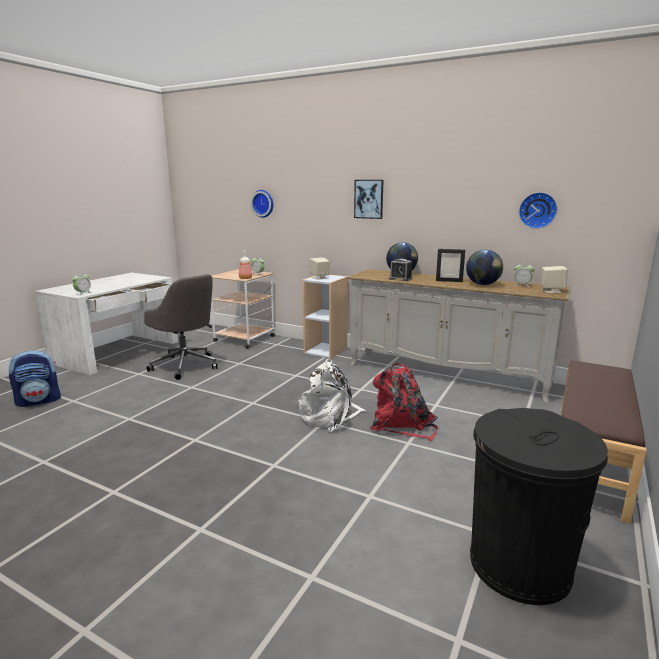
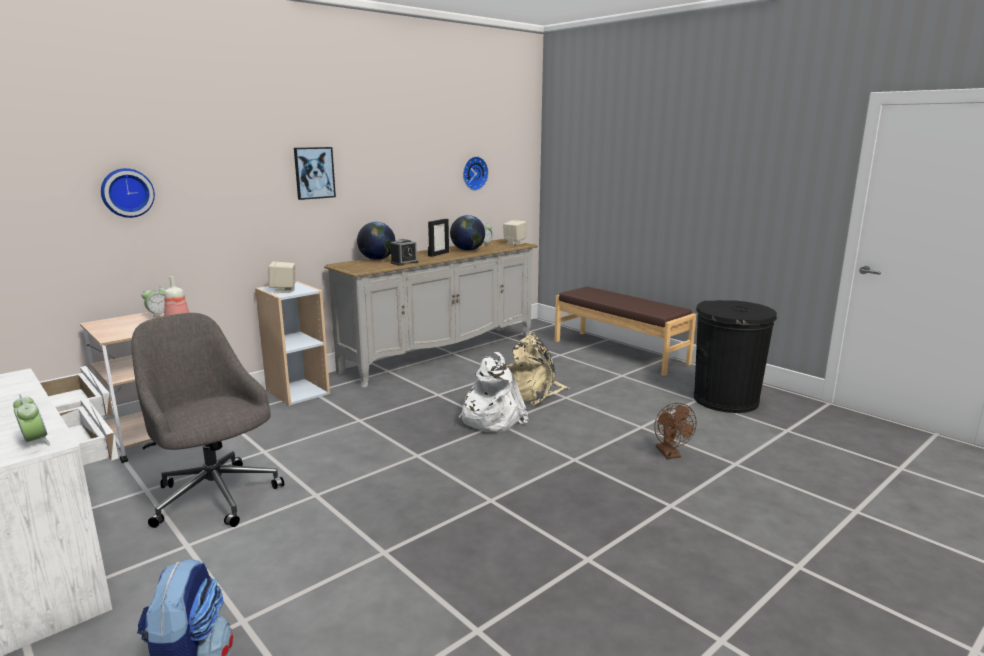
camera: 70 degrees left, 0 degrees up
(185, 366) = (214, 496): grey office chair -> grey office chair turned 105 degrees counterclockwise
(311, 522) = (670, 454): none -> brown fan
(402, 425) = (532, 393): red backpack -> beige backpack

